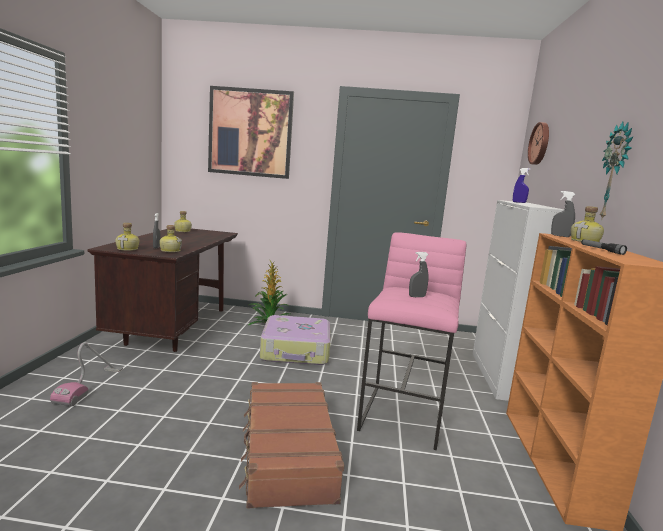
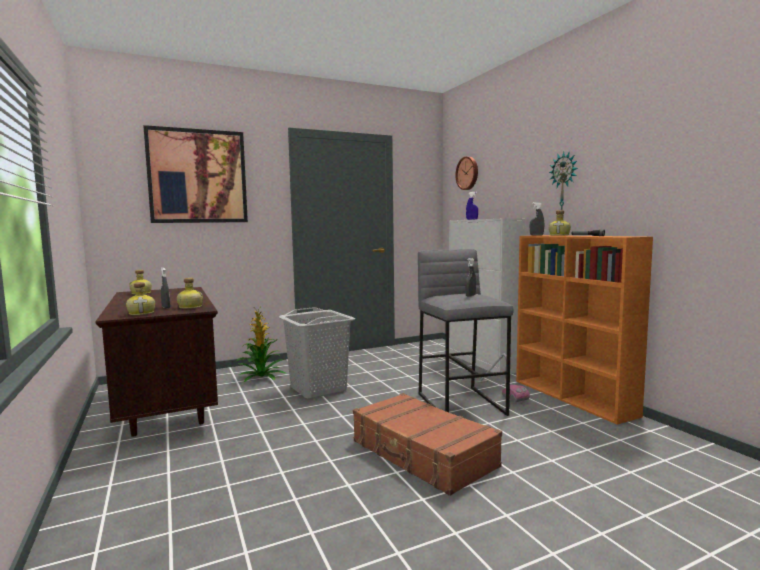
camera: 30 degrees left, 5 degrees down
(90, 386) = (158, 479): vacuum cleaner -> vacuum cleaner (499, 391)
(296, 351) = (318, 389): suitcase -> grey laundry basket
(403, 416) = (462, 404): pink stool -> grey stool

